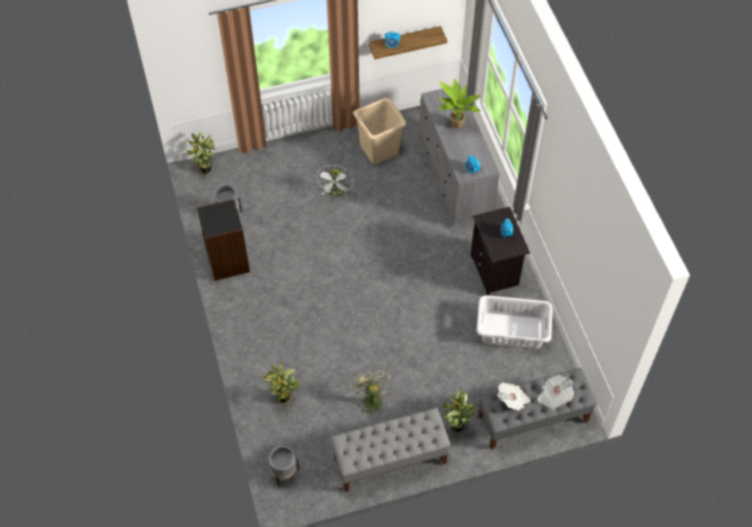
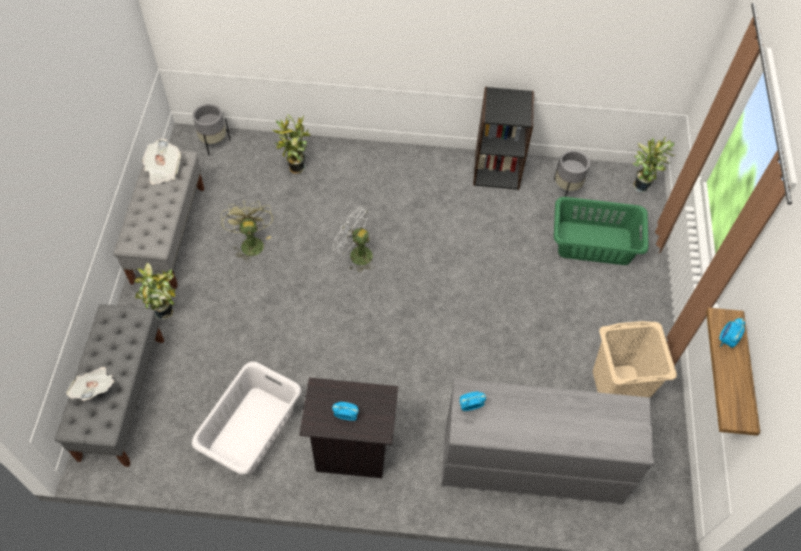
camera: 110 degrees right, 0 degrees up
(272, 185) = (594, 244): none -> green laundry basket
(336, 193) = (556, 308): white fan -> white fan (356, 254)
(370, 398) = (250, 242): green fan -> green fan turned 105 degrees counterclockwise
(455, 126) = (565, 419): potted plant -> none
(513, 400) = (121, 339): newspaper -> newspaper (163, 169)

